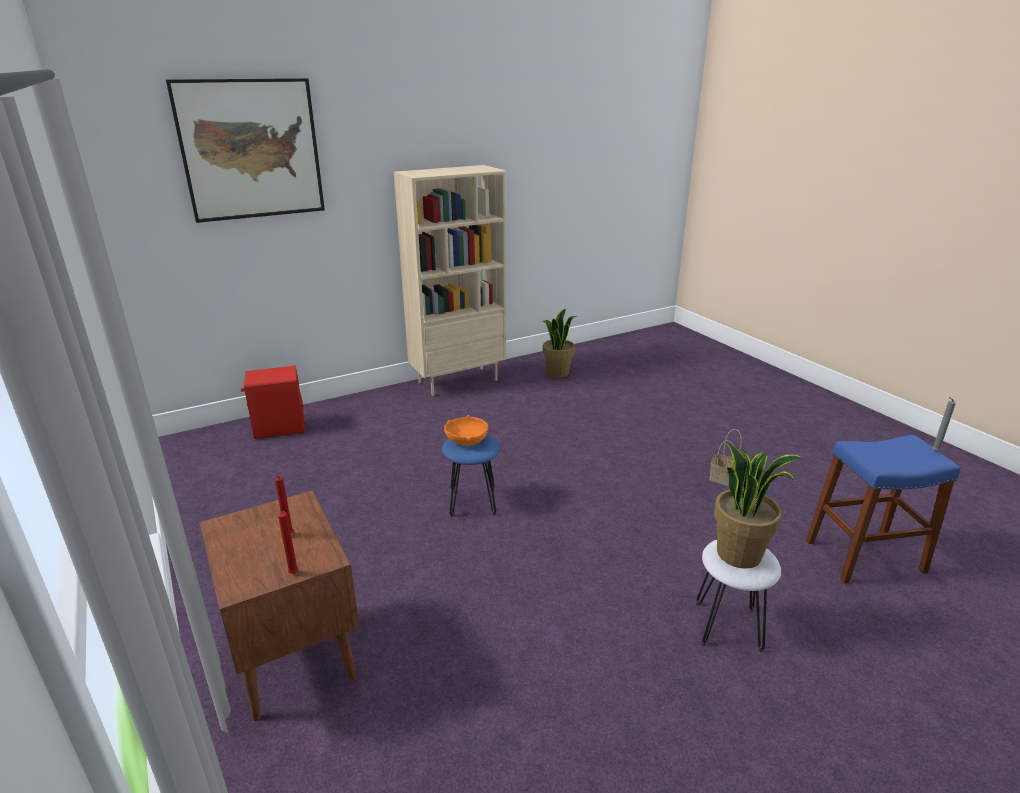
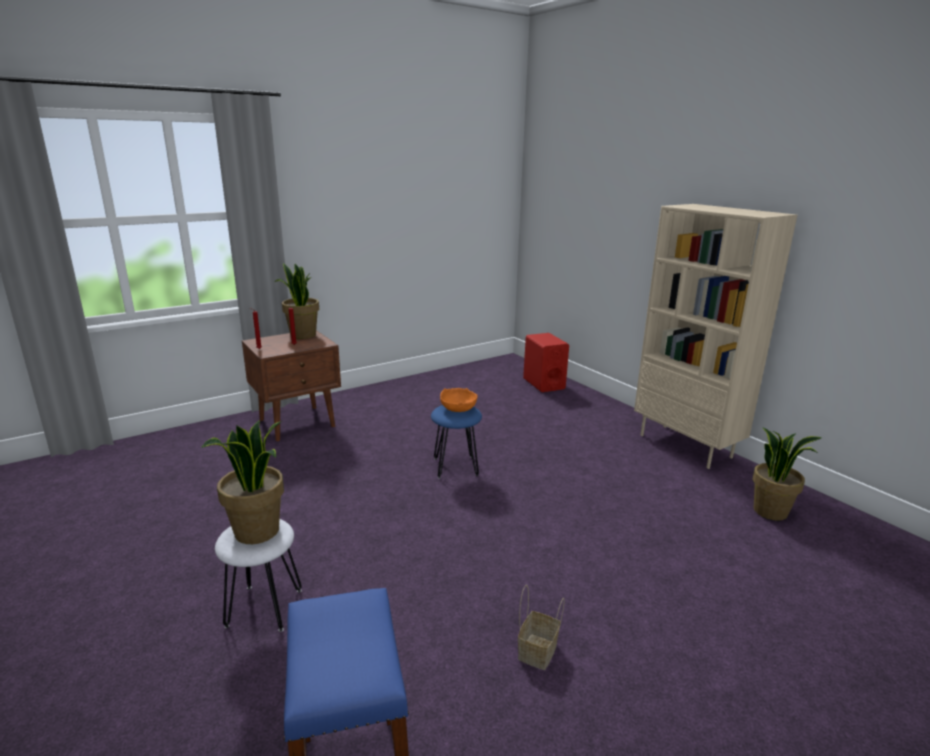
camera: 85 degrees right, 5 degrees down
(234, 531) = (302, 335): none -> potted plant
(251, 150) = (600, 168): picture -> none
(934, 451) = (329, 690): grey candle -> none

